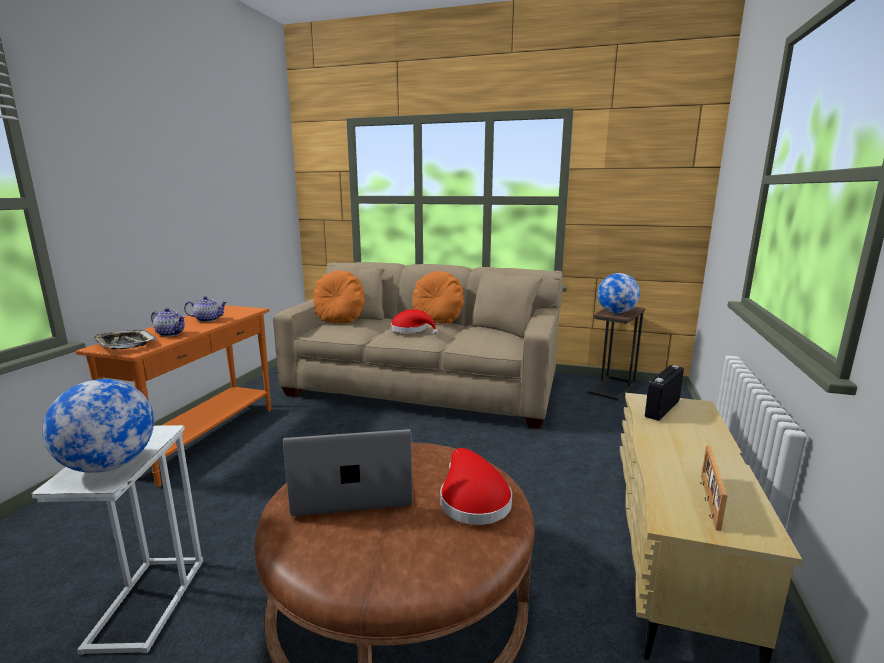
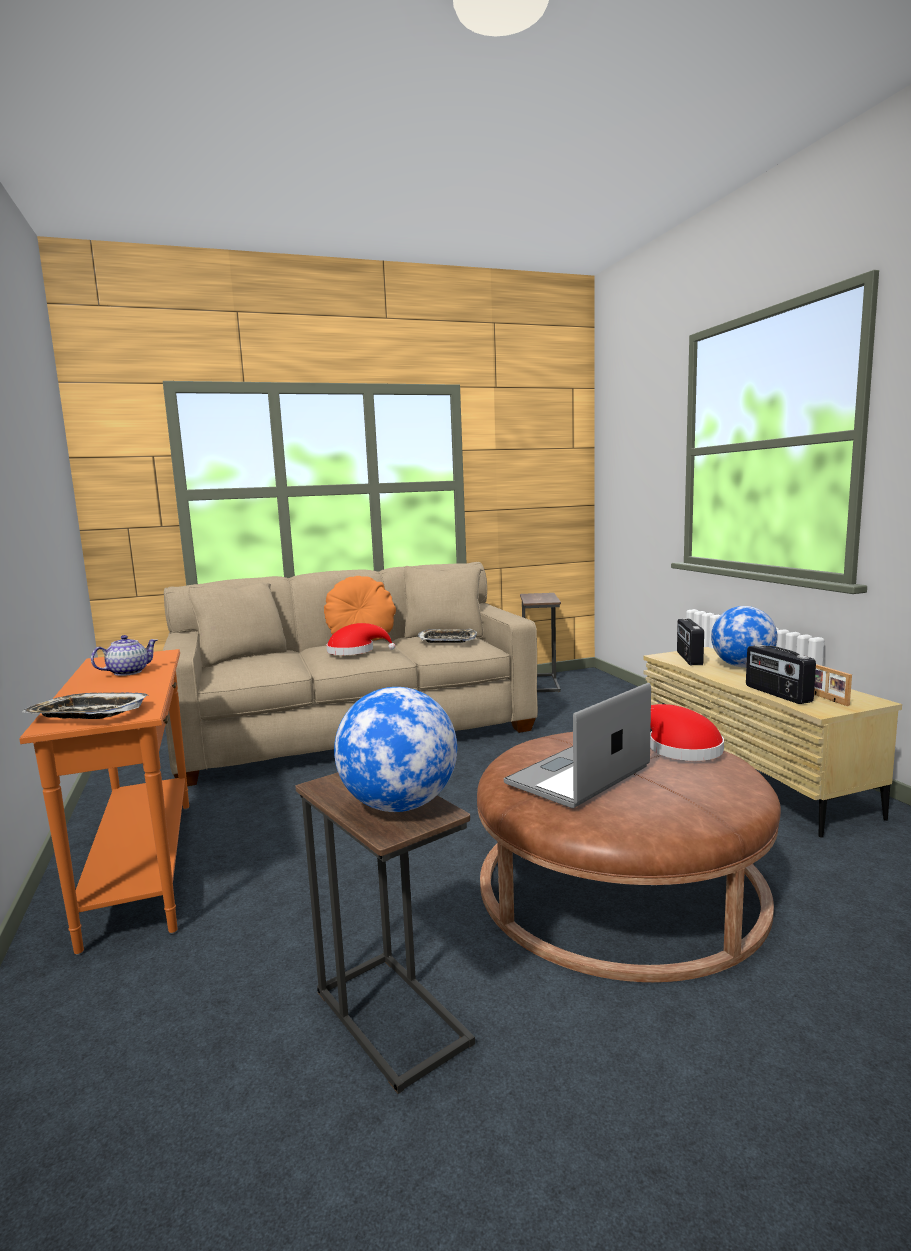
camera: 35 degrees left, 5 degrees down
(147, 602) = (390, 1016): white side table -> brown side table
(171, 334) = (125, 692): teapot -> none
(340, 321) = (239, 661): orange pillow -> none
(486, 335) = (447, 640): none -> tray
(616, 313) = (540, 599): globe -> globe (742, 666)
(665, 482) = (777, 694): none -> radio

